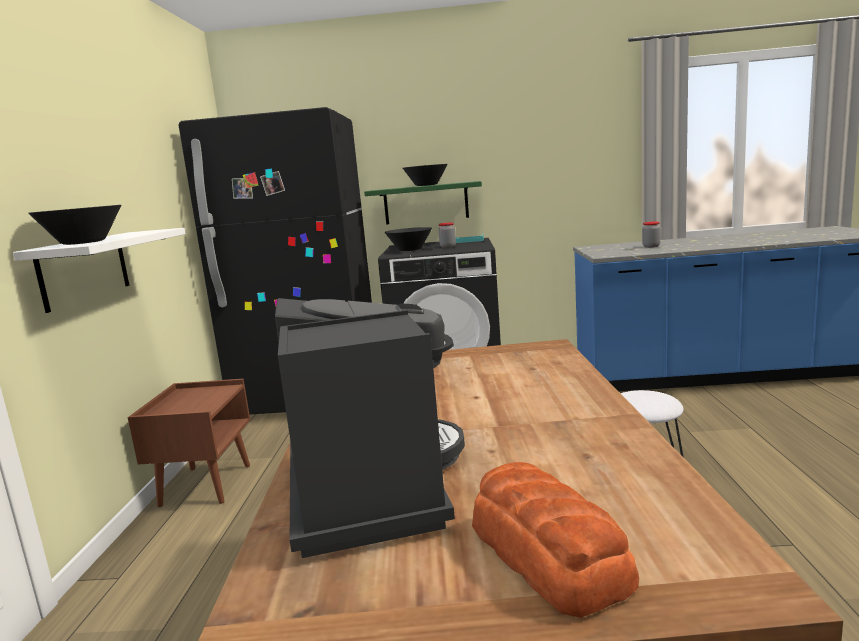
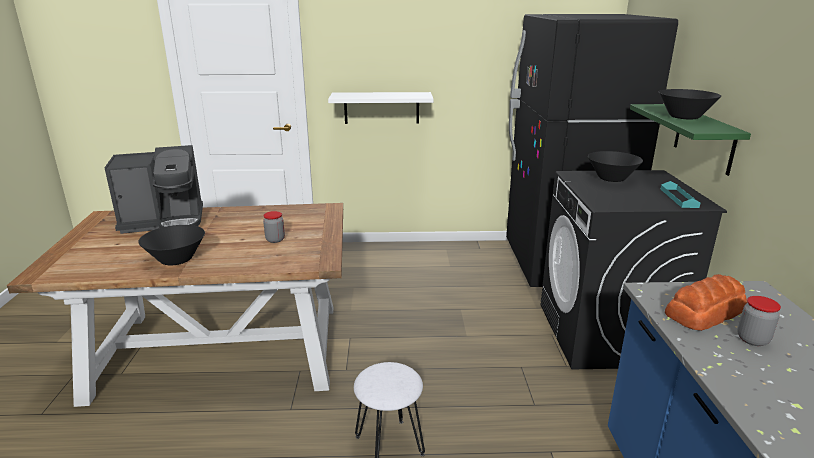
camera: 85 degrees right, 10 degrees up
(83, 243) = (350, 95): black bowl -> black bowl (176, 260)
(205, 484) = (414, 252): brown nightstand -> none
(448, 247) = (627, 192): jar -> jar (275, 239)
(547, 553) = (89, 248): bread -> bread (706, 312)

